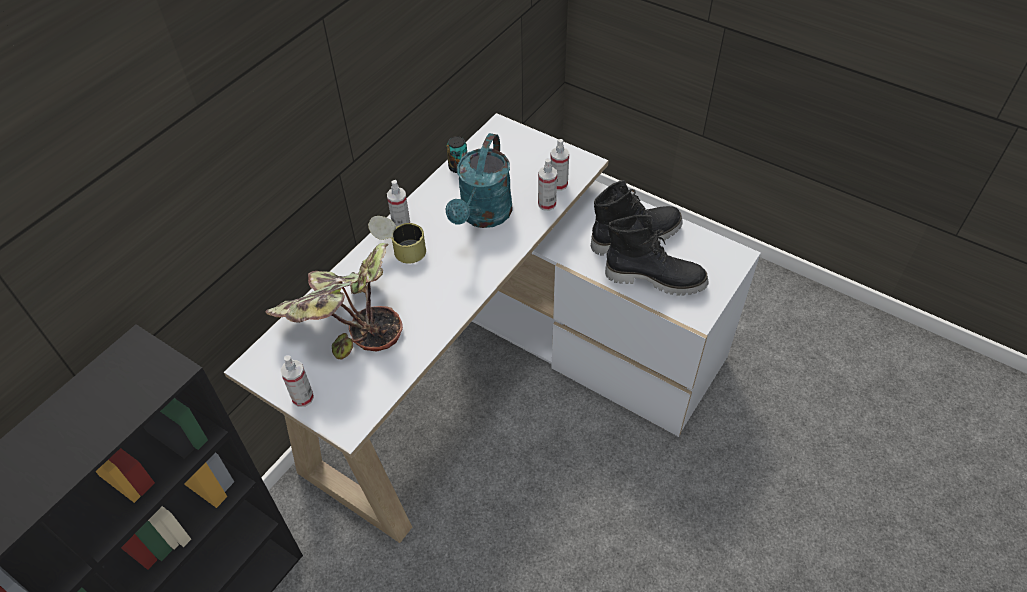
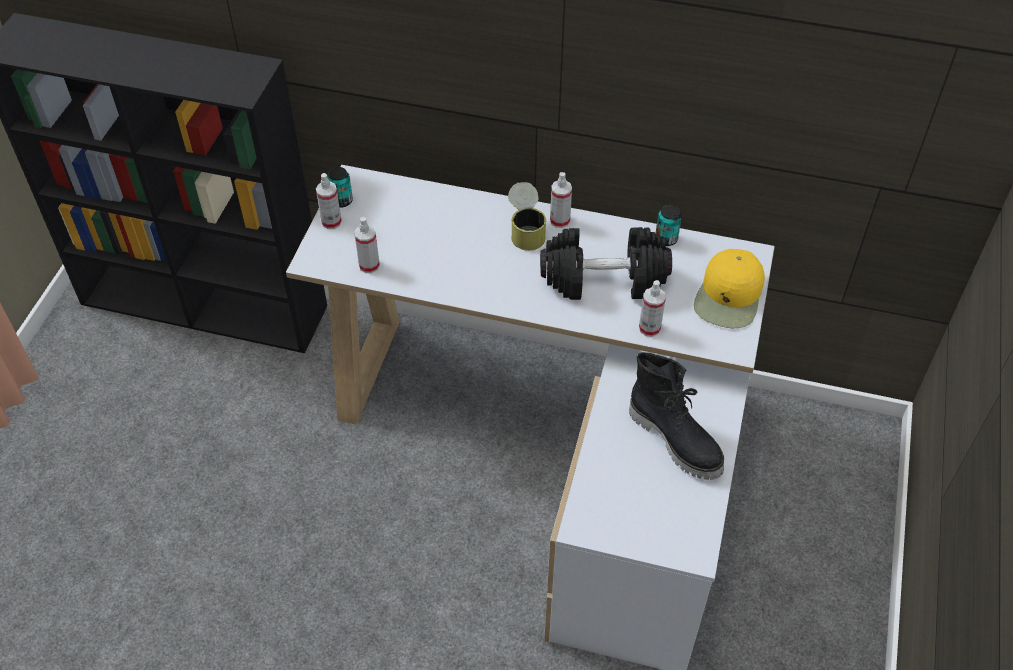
camera: 70 degrees right, 0 degrees up
(277, 382) = (341, 201): none -> can
(344, 325) = (419, 221): potted plant -> none
(483, 216) = (603, 280): turquoise watering can -> black dumbbell
(535, 151) = (729, 296): none -> yellow cap
(558, 184) = (686, 331): spray bottle -> spray bottle (369, 265)
(655, 278) = (618, 473): black boot -> none

